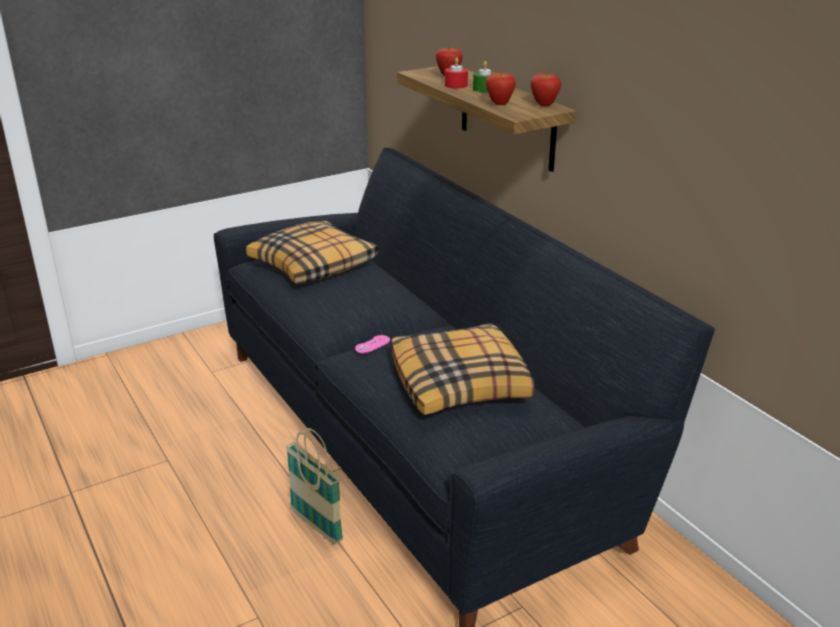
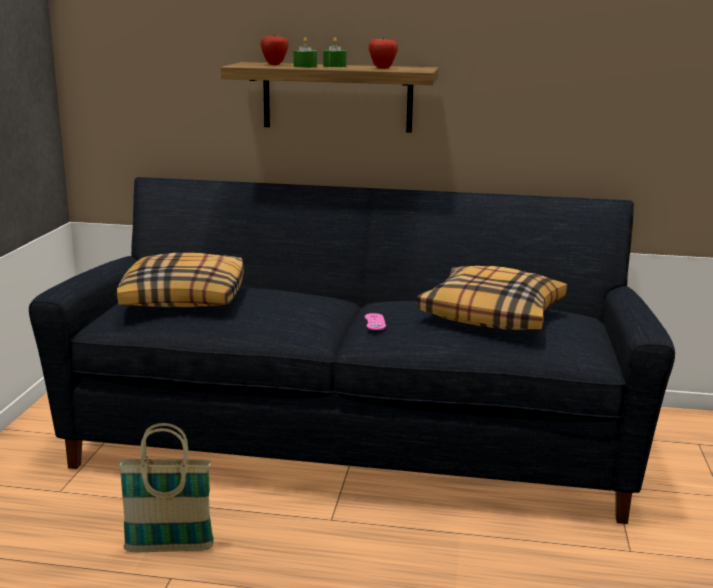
camera: 50 degrees left, 10 degrees down
(316, 526) = (406, 533): basket -> basket (169, 548)
(456, 85) = (305, 66): red candle -> green candle
(544, 105) = (410, 67): apple -> none

